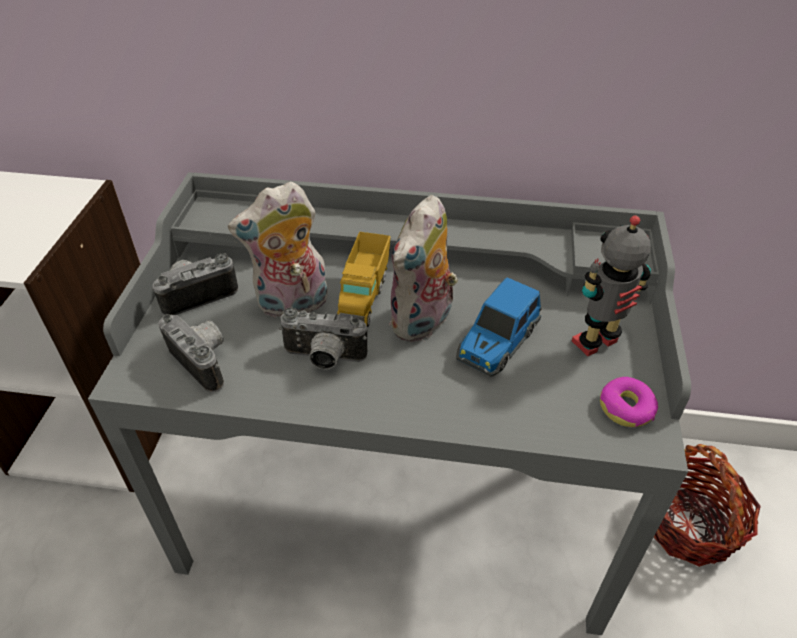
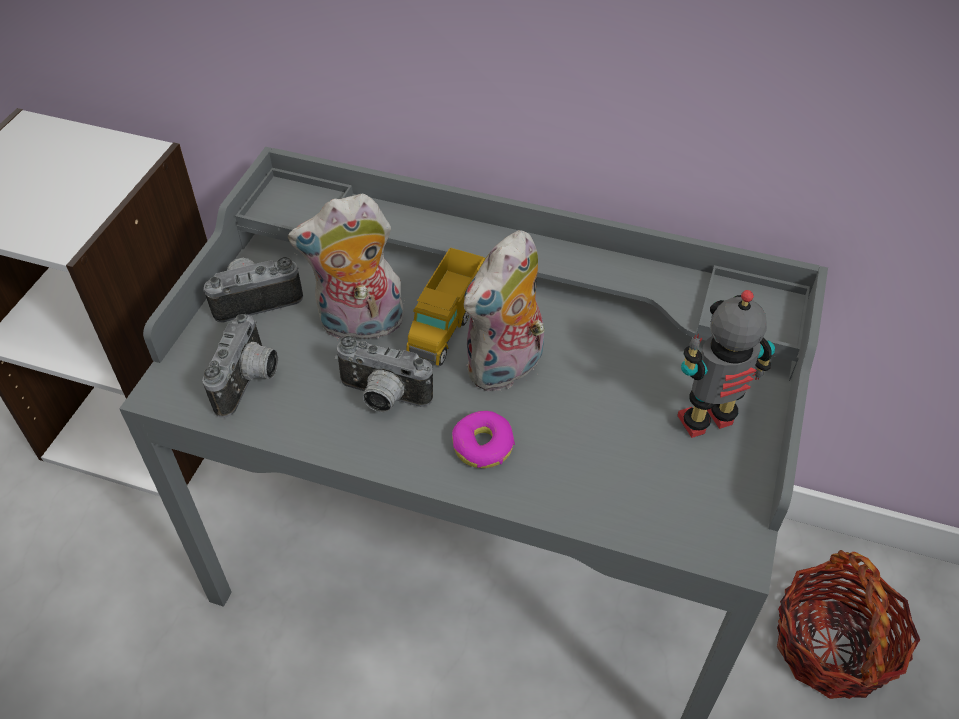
camera: 10 degrees right, 5 degrees up
(205, 361) = (250, 382): camera -> camera turned 45 degrees clockwise
(497, 343) = (587, 406): toy car -> none
(626, 408) = (718, 508): donut -> donut (482, 446)

